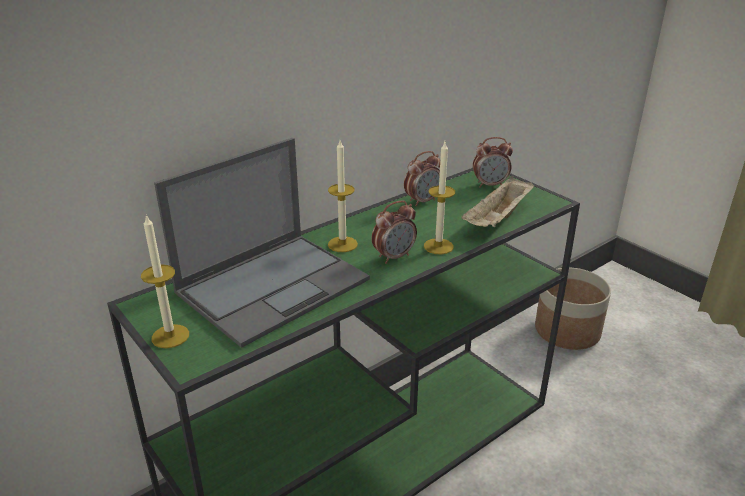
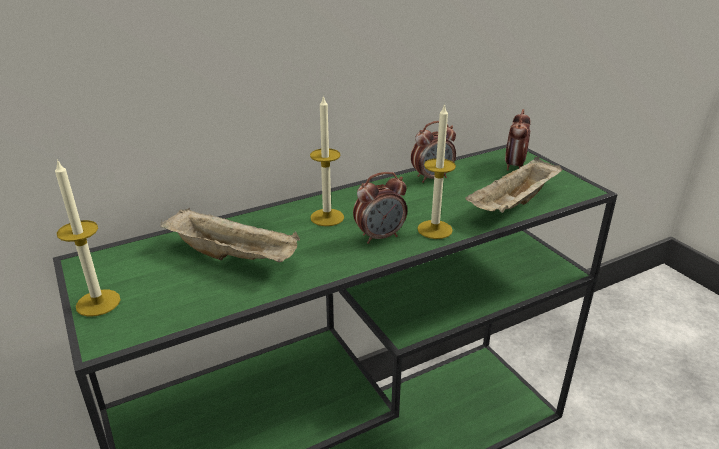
camera: 10 degrees right, 0 degrees up
(274, 285) = (235, 256): laptop -> beige tray
(490, 185) = (514, 166): alarm clock -> alarm clock turned 105 degrees clockwise
(567, 331) = (602, 336): planter -> none

